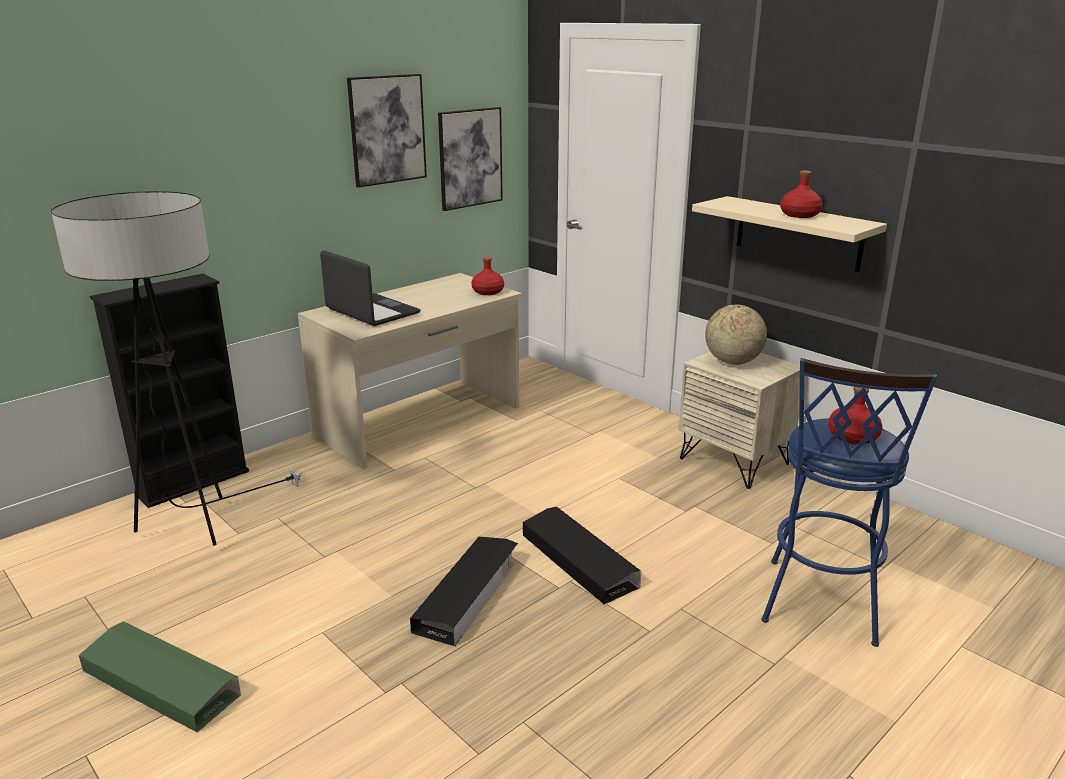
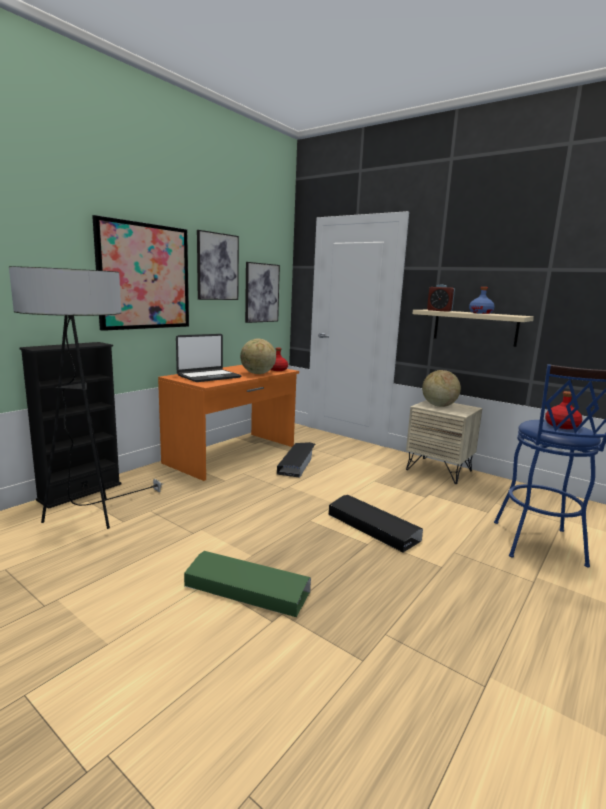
camera: 10 degrees left, 10 degrees down
(160, 683) = (83, 629): green storage box -> green storage box (246, 589)
(265, 166) = (144, 276): none -> picture
(372, 312) = (208, 376): laptop -> laptop turned 105 degrees clockwise
(420, 422) = (232, 454): beige desk -> orange desk
(450, 303) = (257, 374): none -> globe
(468, 594) = (307, 551): black storage box -> black storage box (297, 463)
(735, 207) = (439, 310): none -> alarm clock
(800, 215) = (480, 313): red bottle -> blue bottle

